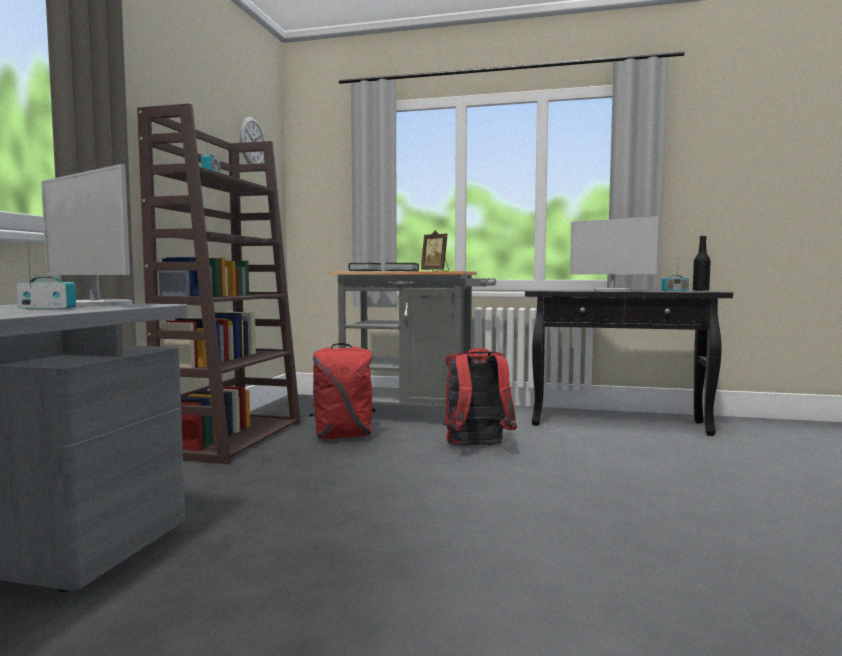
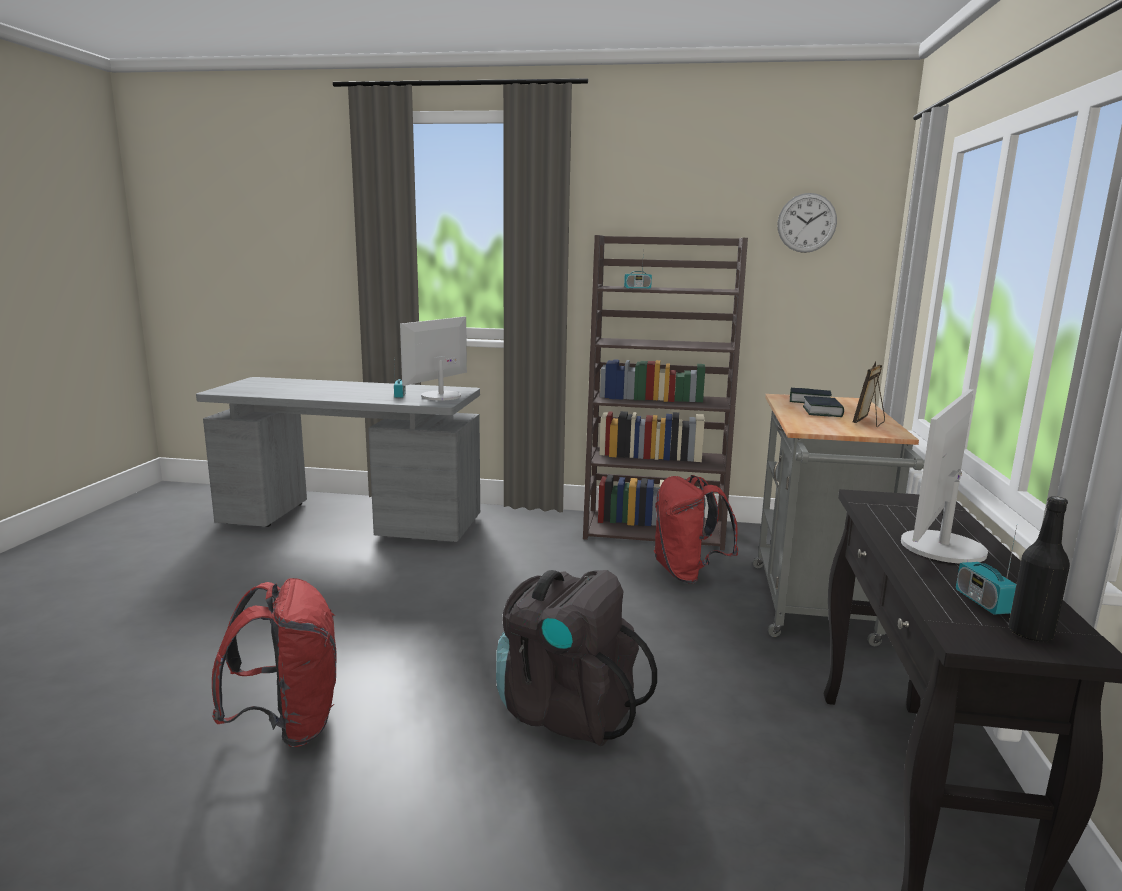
camera: 85 degrees right, 10 degrees up
(476, 447) = (683, 648): red backpack -> red backpack (288, 725)
(580, 482) = (566, 711): none -> black backpack

